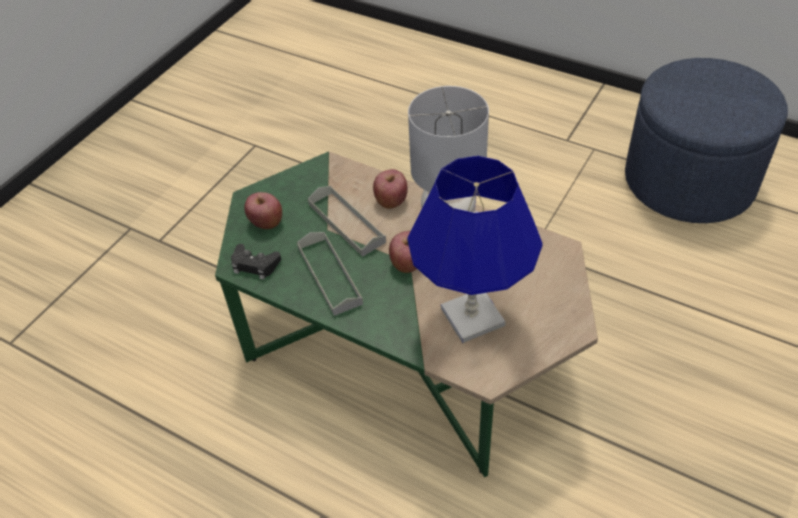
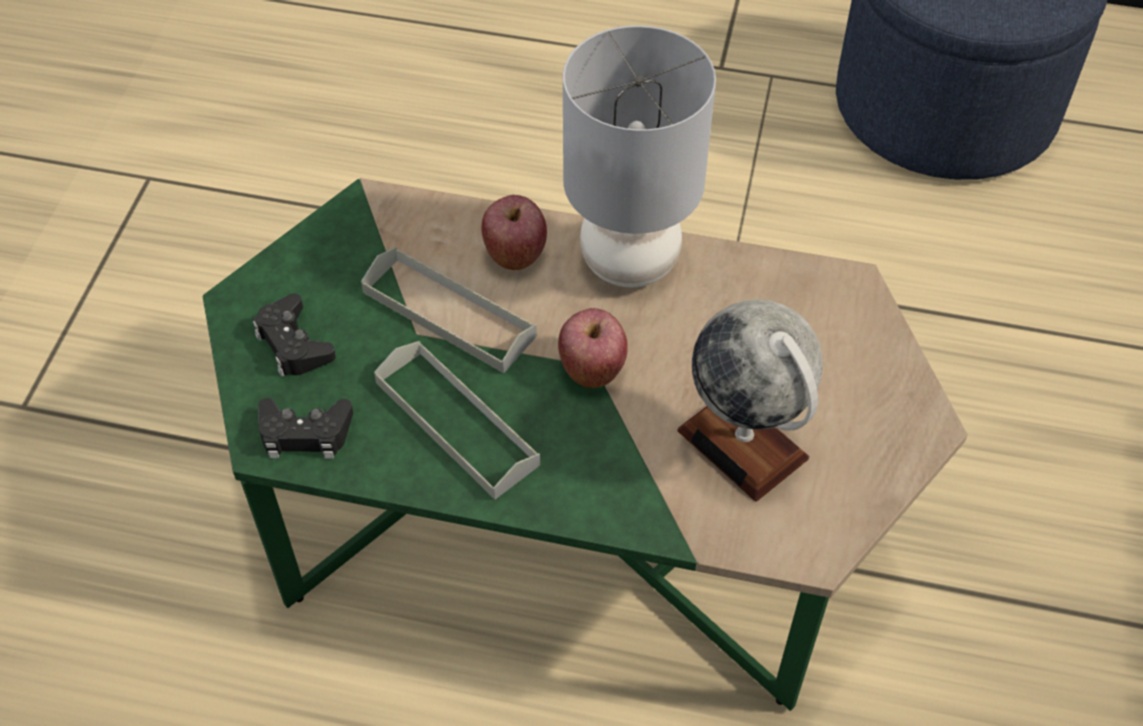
camera: 20 degrees left, 5 degrees up
(266, 222) = (293, 343): apple -> black game controller
(472, 316) = (743, 444): blue table lamp -> globe

